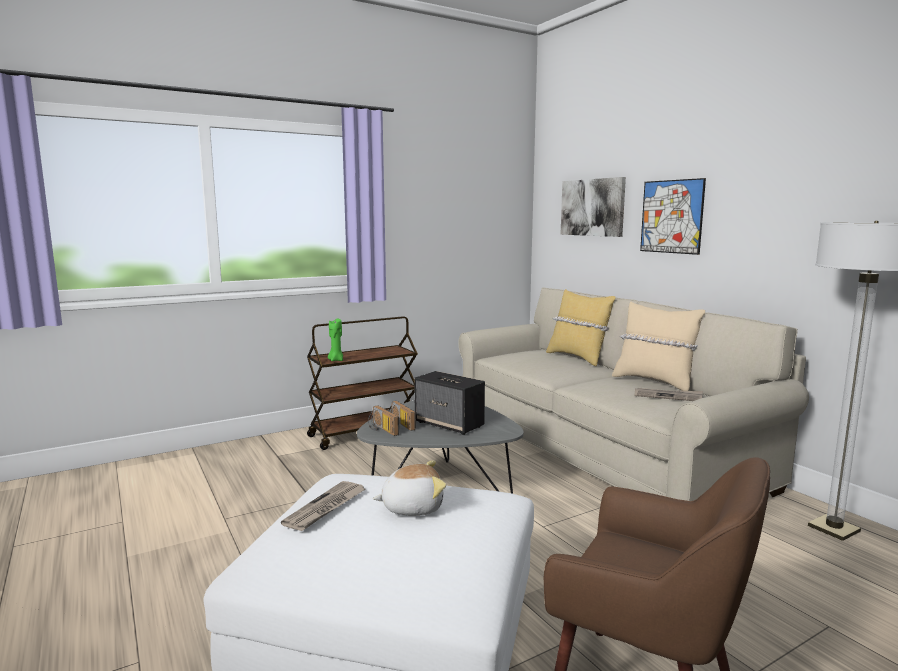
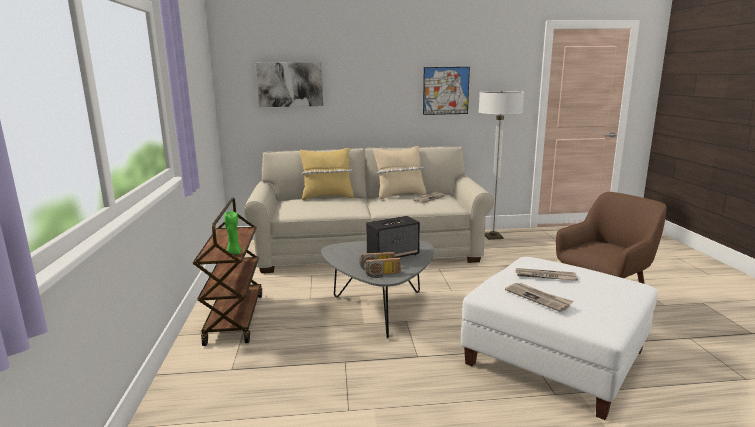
camera: 65 degrees left, 5 degrees up
(412, 507) = (545, 276): plush toy -> newspaper
(671, 216) = (364, 90): picture -> picture (446, 90)

